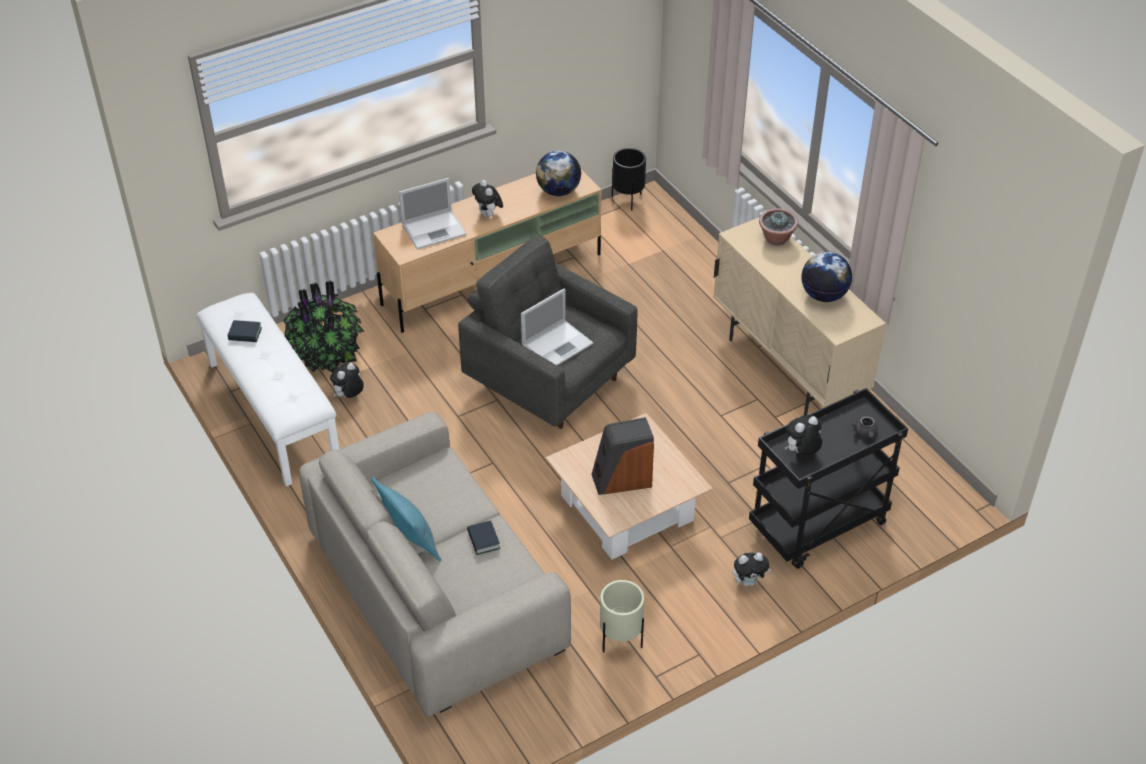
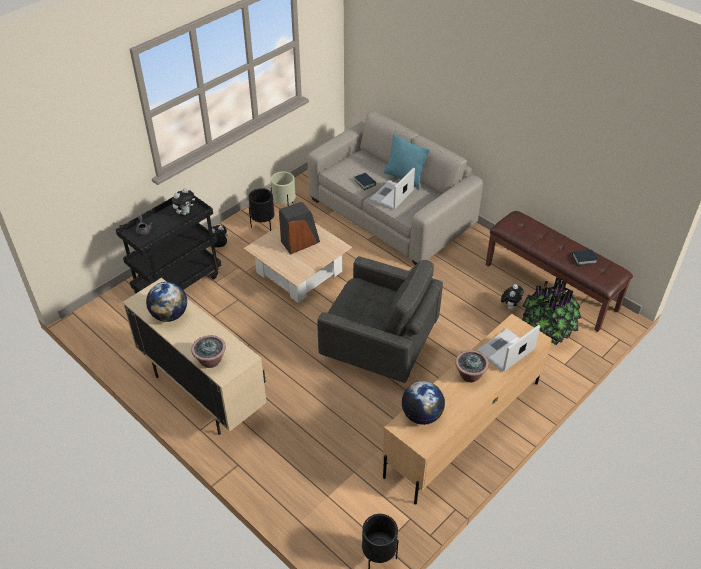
camera: 165 degrees right, 0 degrees up
(272, 412) = (551, 286): white bench -> brown bench
(488, 215) = (469, 375): plush toy -> potted plant
(558, 344) = (369, 299): laptop -> laptop (391, 196)
(666, 609) = (263, 226): none -> black planter

